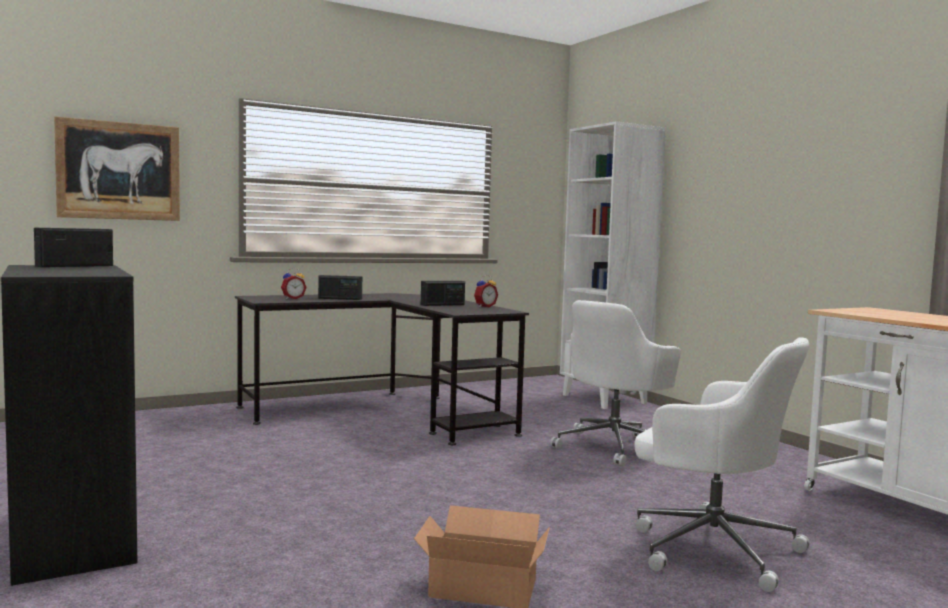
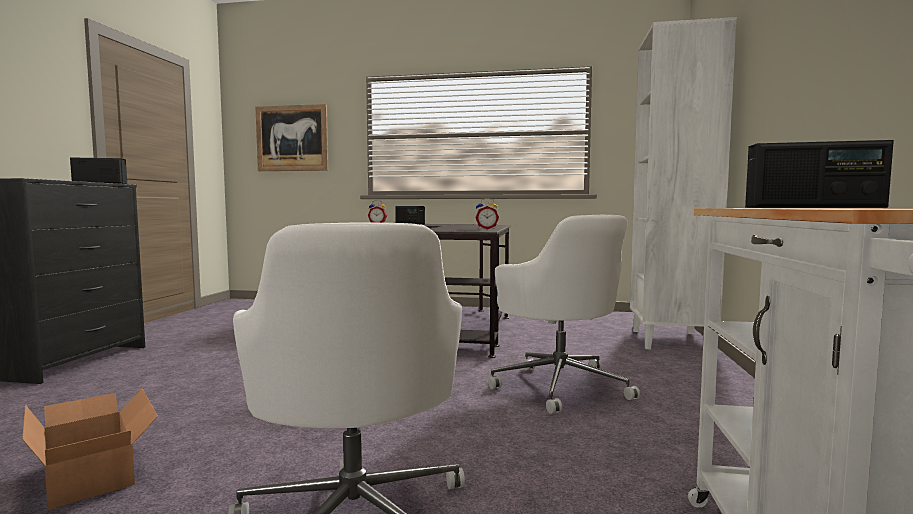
camera: 40 degrees right, 0 degrees up
(442, 305) = (458, 228): radio -> radio (813, 207)
(615, 446) = (560, 385): white office chair -> white office chair turned 105 degrees counterclockwise

